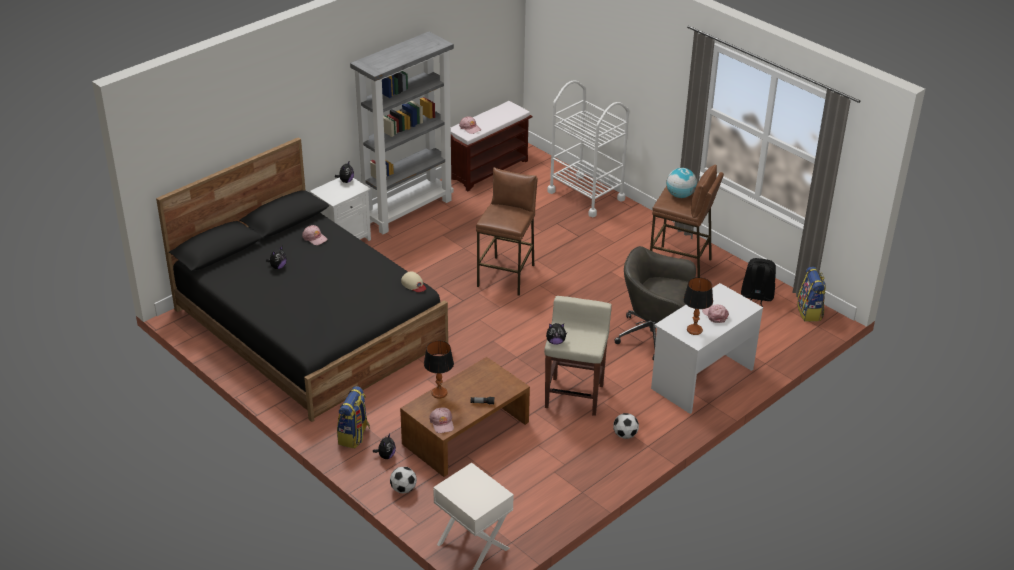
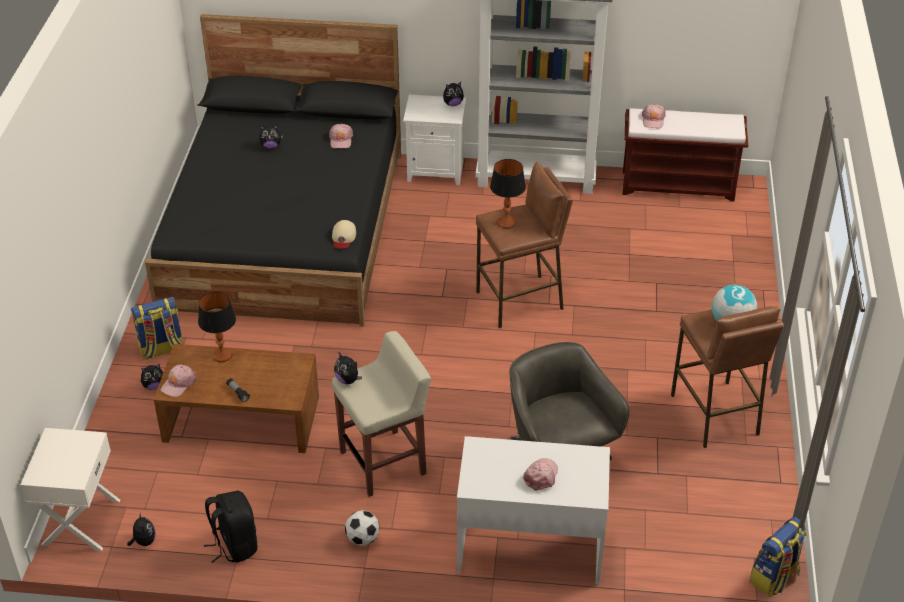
camera: 50 degrees right, 5 degrees up
(403, 489) = (118, 425): football -> none
(523, 525) = (144, 541): none -> plush toy
(586, 195) = (736, 274): white cart -> none
(694, 330) = (491, 473): table lamp -> table lamp (506, 222)
(756, 297) = (740, 513): black backpack -> black backpack (234, 545)

